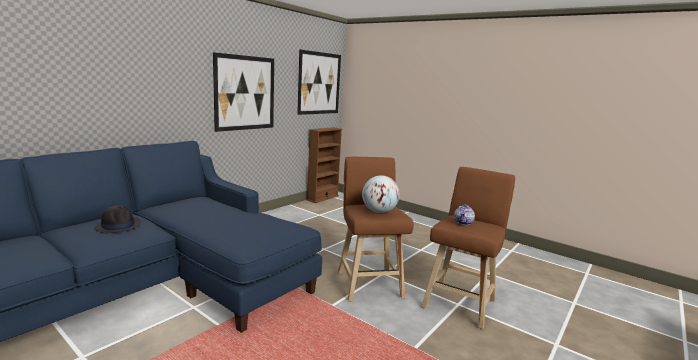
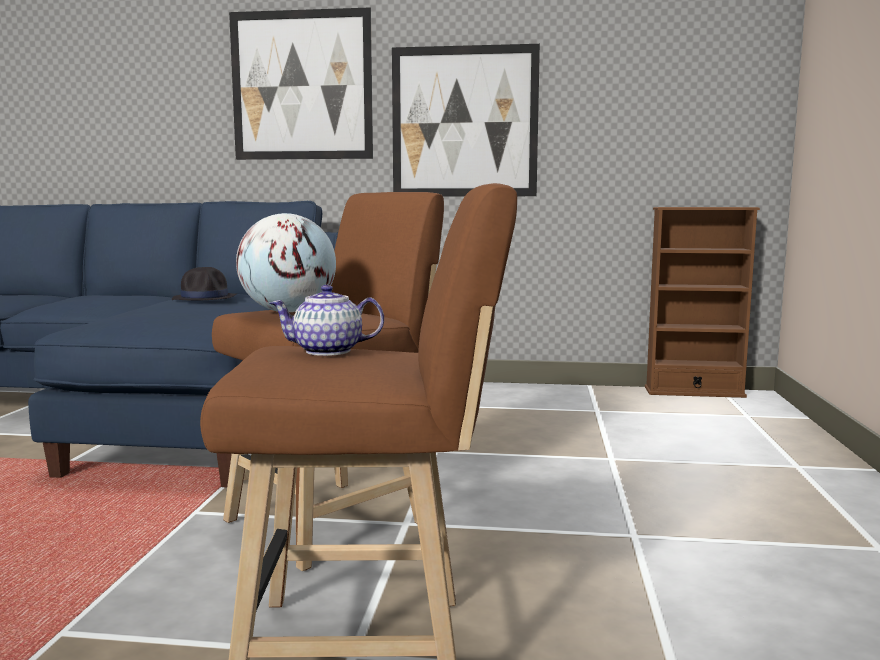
camera: 60 degrees right, 5 degrees down
(118, 225) = (114, 298): black hat -> black hat (205, 298)
(319, 83) = (694, 91): picture -> picture (301, 85)

